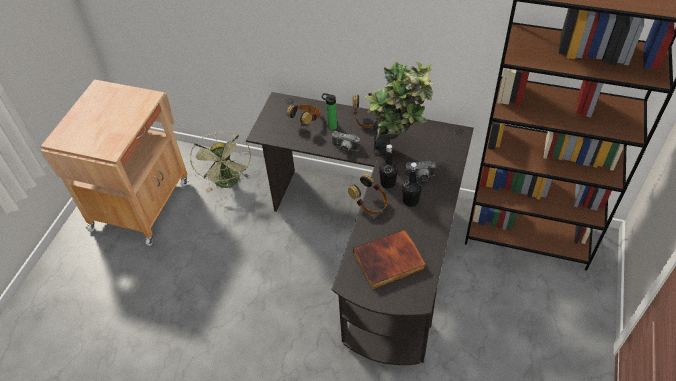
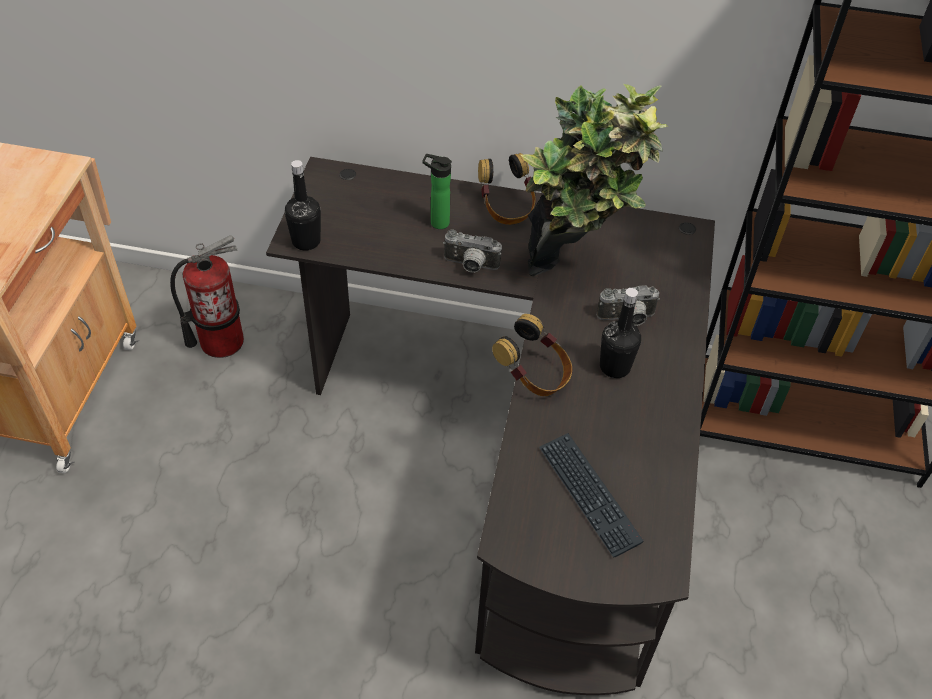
camera: 10 degrees left, 0 degrees up
(229, 183) = (221, 341): green fan -> fire extinguisher
(306, 121) = (386, 213): headphones -> none
(388, 183) = (564, 332): black bottle -> black bottle (306, 241)
(389, 262) = (589, 494): book -> keyboard

